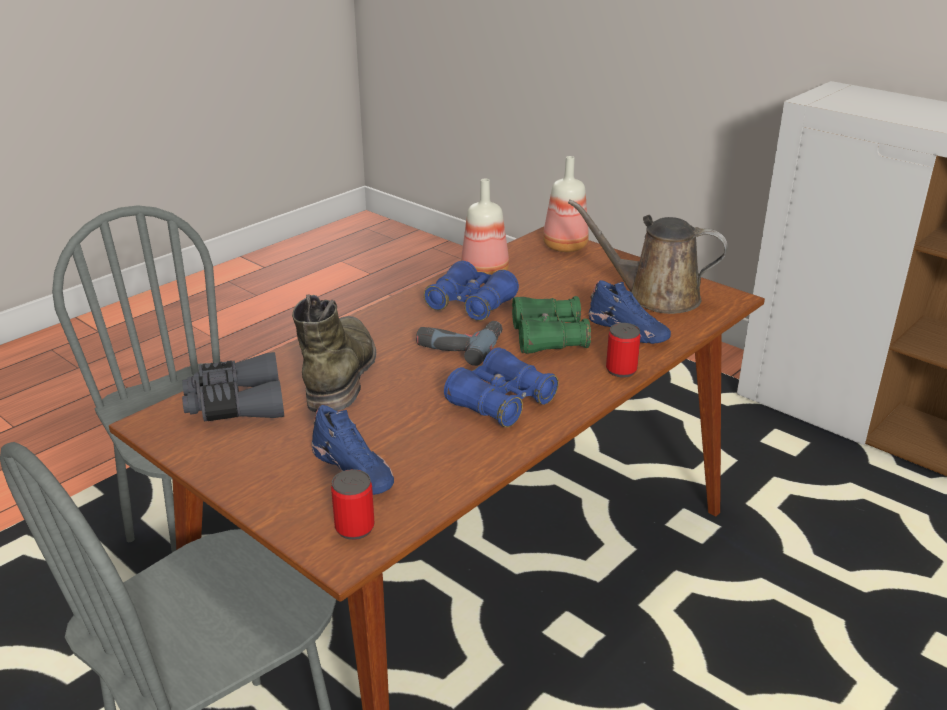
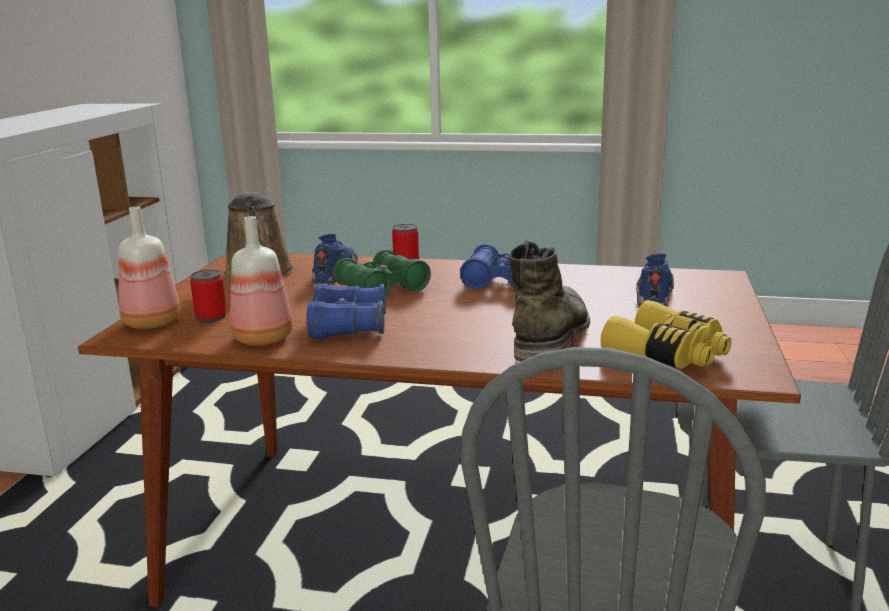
camera: 120 degrees left, 10 degrees down
(235, 404) = (668, 355): grey binoculars -> yellow binoculars
(341, 373) = (551, 336): green boot -> green boot turned 135 degrees clockwise
(354, 528) = (699, 280): can -> can (211, 317)
(459, 344) = (435, 311): power drill -> none

